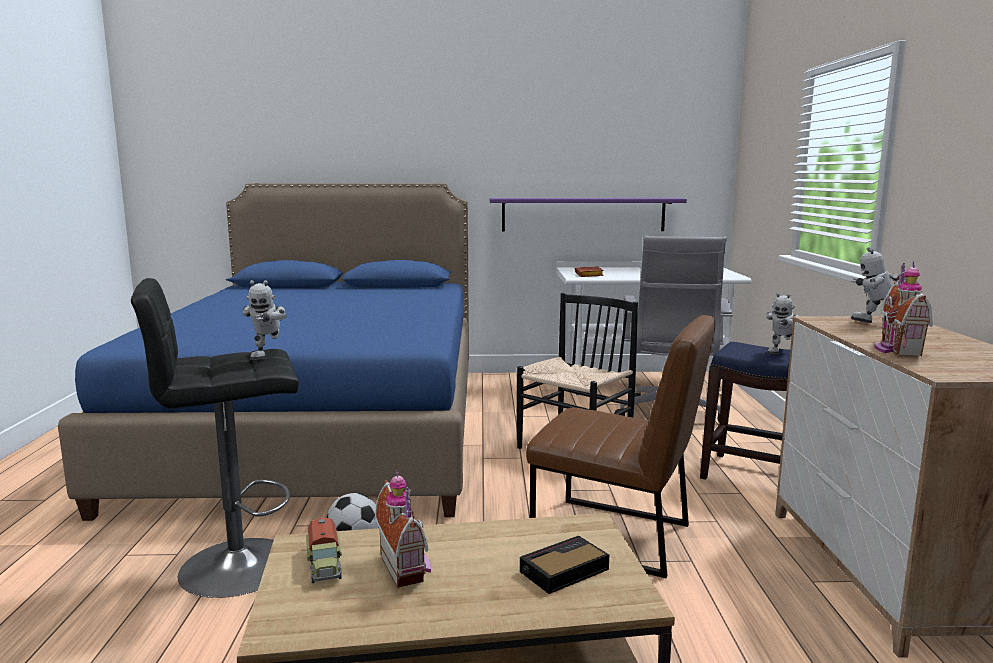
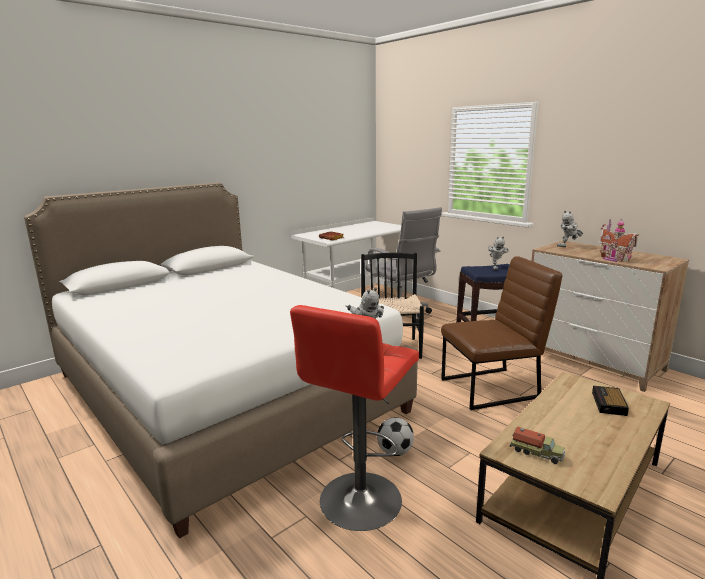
camera: 40 degrees left, 5 degrees up
(236, 566) = (359, 500): black stool -> red stool
(323, 429) = (222, 392): blue bed -> white bed
(407, 567) = (565, 434): toy house -> none
(583, 214) = (302, 196): purple shelf -> none

